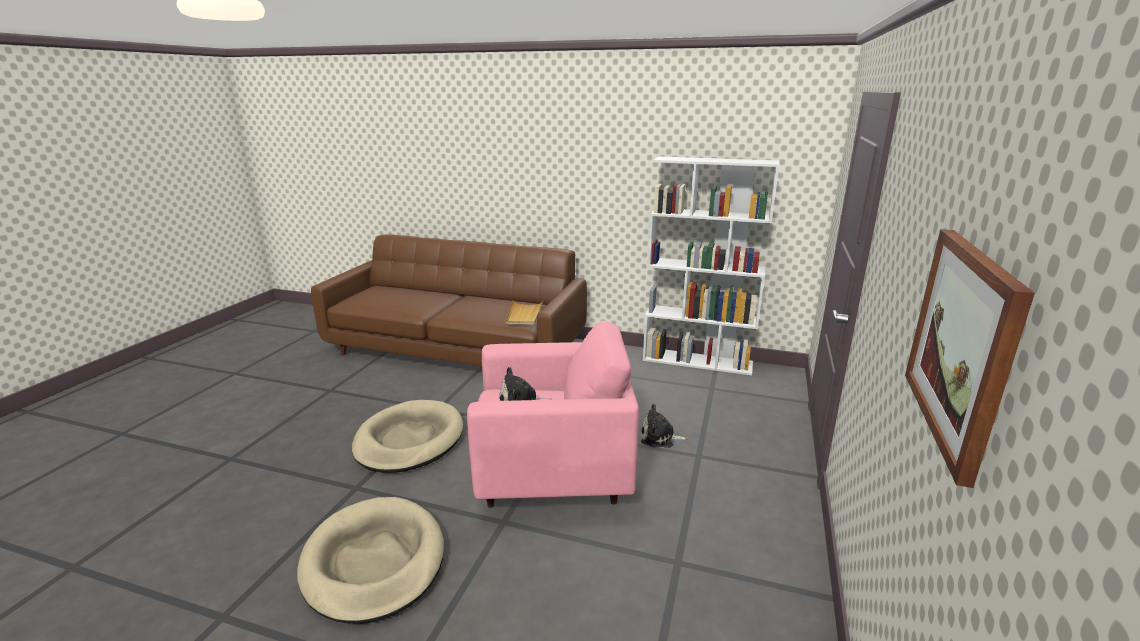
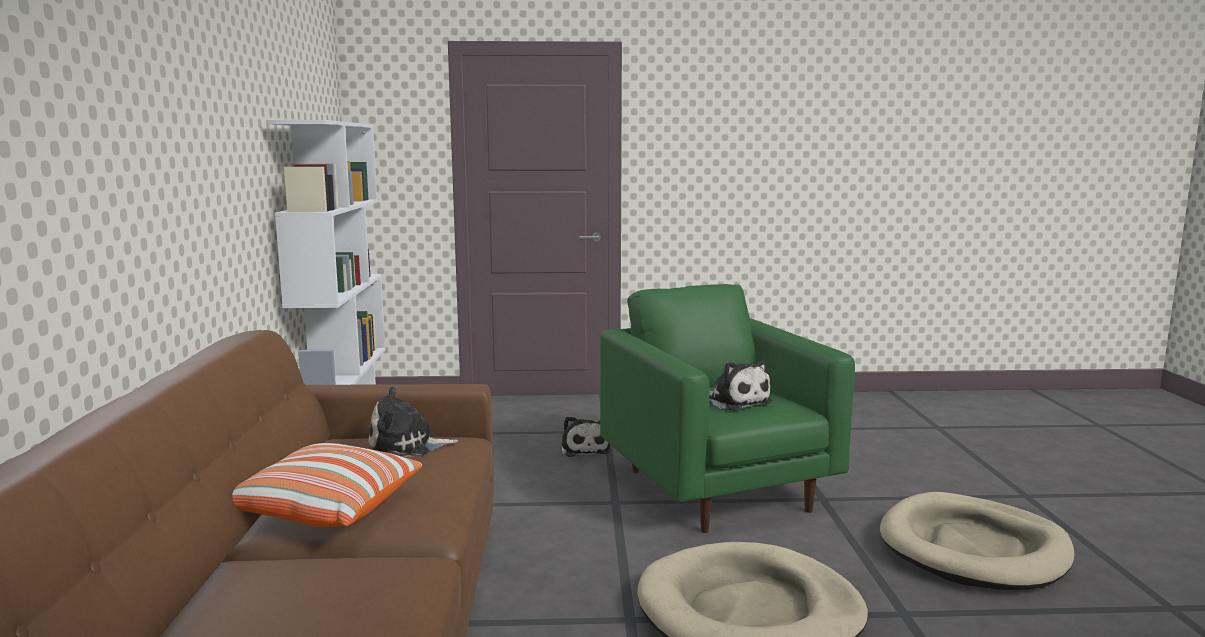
camera: 110 degrees left, 10 degrees down
(473, 302) = (325, 510): none -> pillow
(524, 315) = (406, 446): beige tray -> plush toy
(552, 476) = (717, 489): pink armchair -> green armchair
(962, 344) = (869, 143): picture -> none

